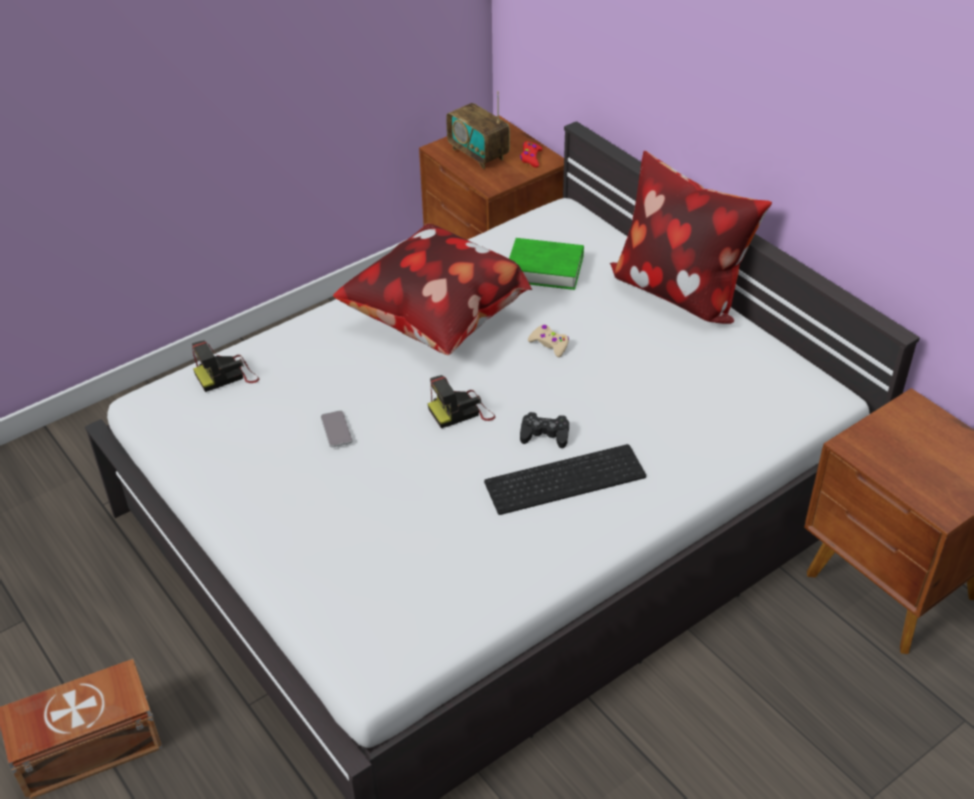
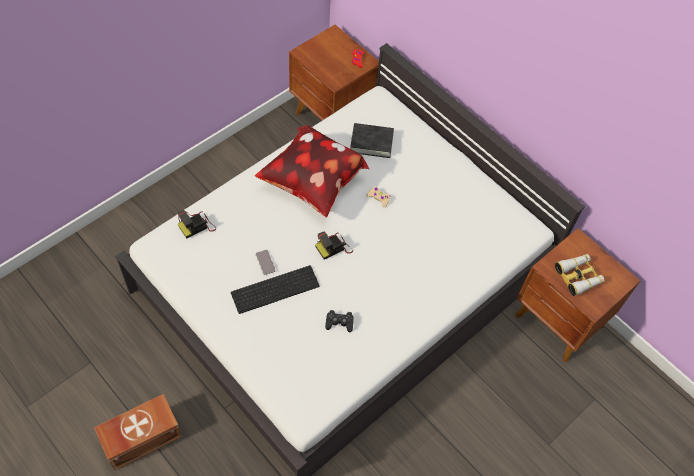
camera: 10 degrees left, 15 degrees up
(478, 154) = (325, 57): radio -> none
(544, 435) = (381, 261): black game controller -> black game controller (339, 322)
(545, 269) = (371, 143): green book -> black book
(565, 477) = (394, 289): keyboard -> keyboard (275, 288)
(679, 291) = (449, 157): pillow -> none
(912, 460) = (578, 276): none -> binoculars

